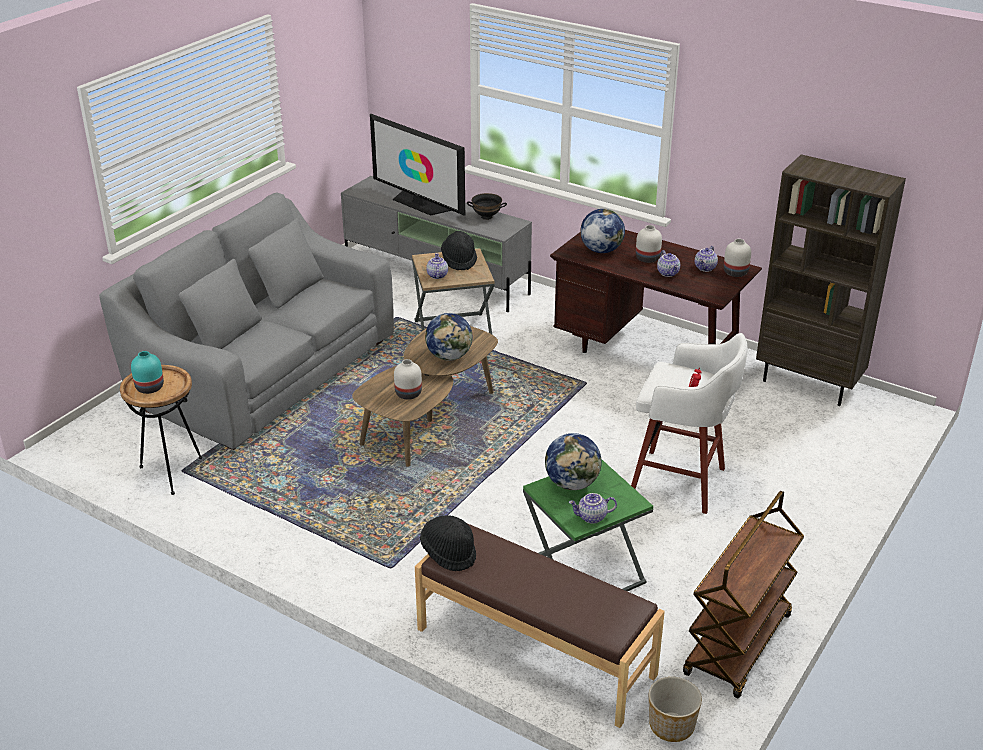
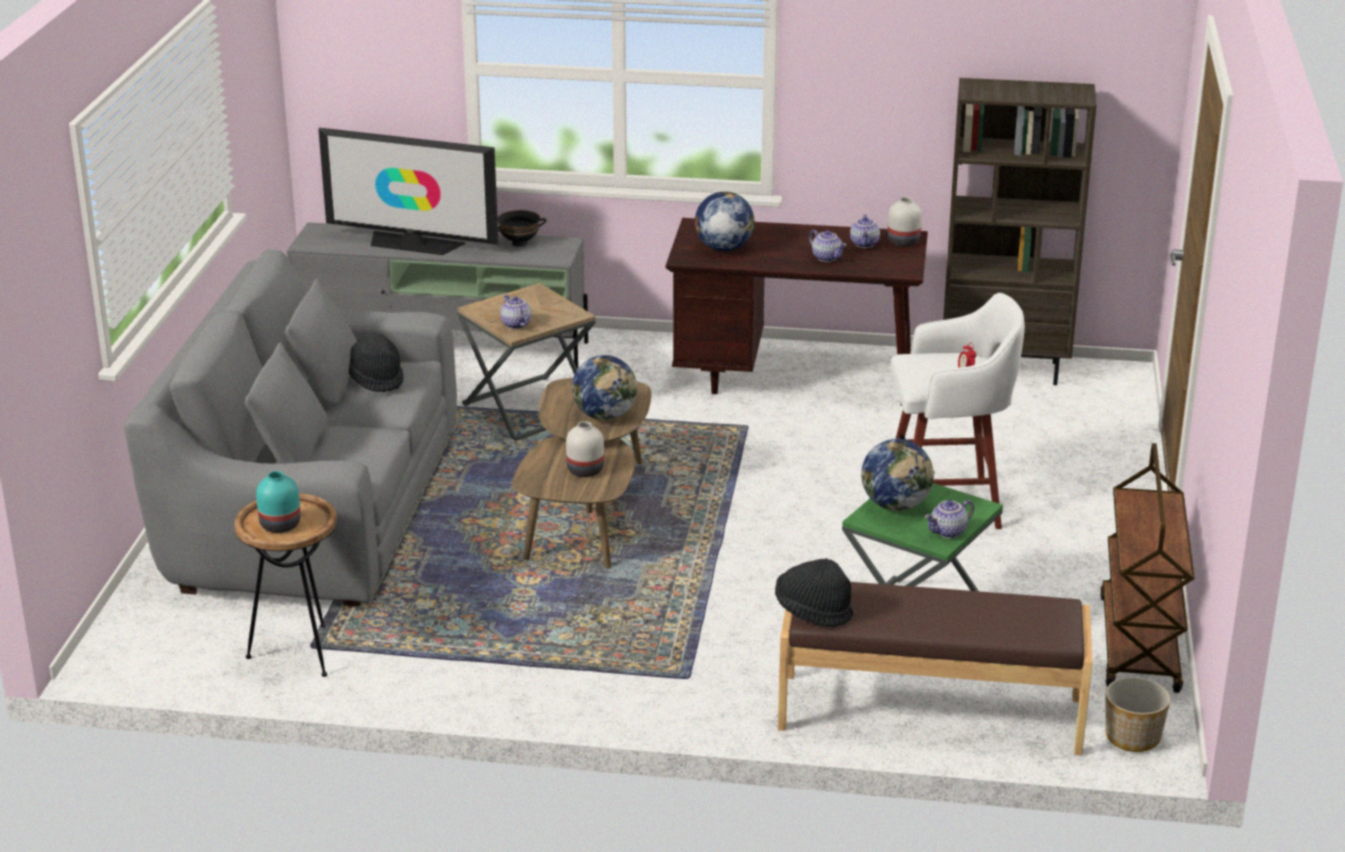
camera: 25 degrees left, 5 degrees down
(459, 260) = (527, 302): black hat -> black hat (375, 379)
(647, 259) = (788, 247): white vase -> none

